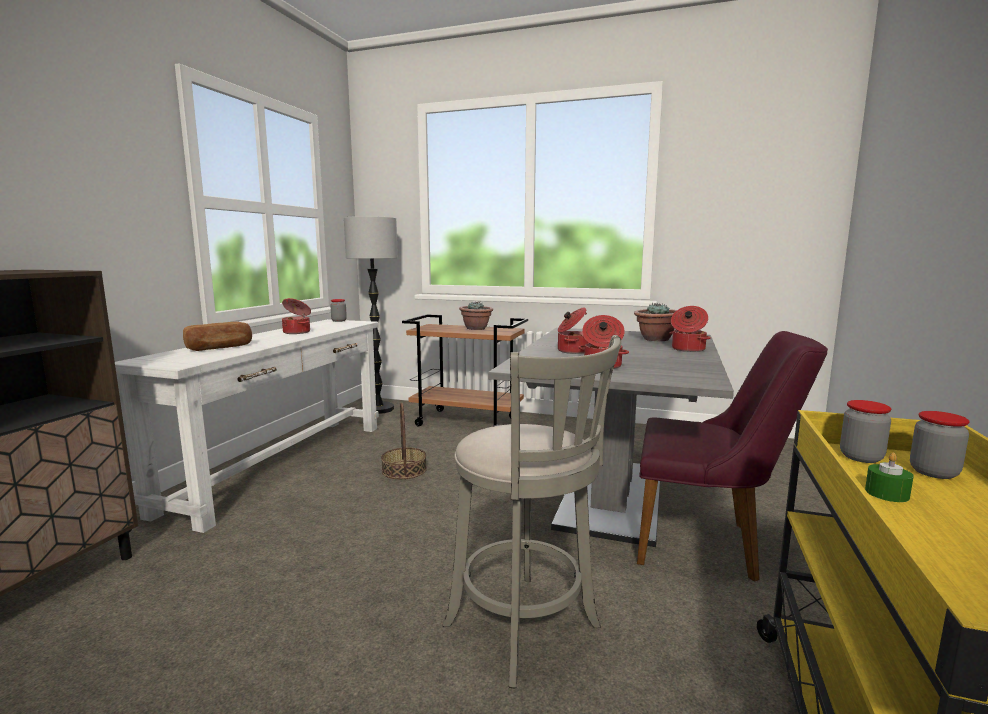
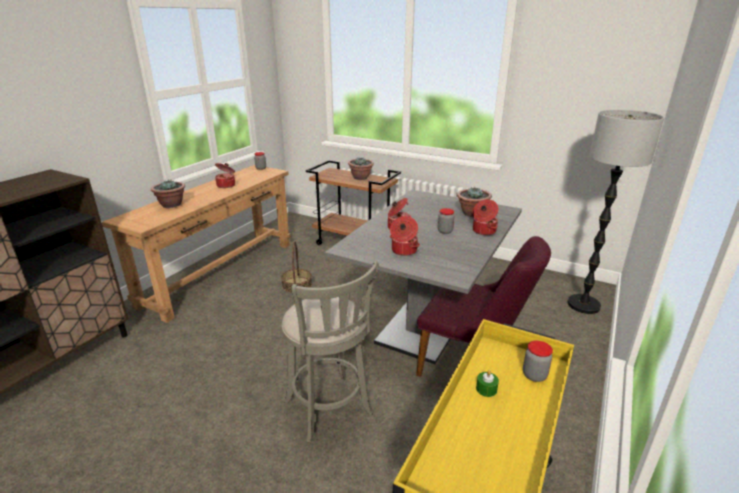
camera: 10 degrees right, 15 degrees up
(220, 347) = (171, 205): bread -> potted plant
(283, 465) = (221, 273): white console table -> brown console table
(378, 409) = (296, 226): floor lamp -> floor lamp (583, 305)
(861, 457) = (504, 357): jar -> jar (445, 231)

